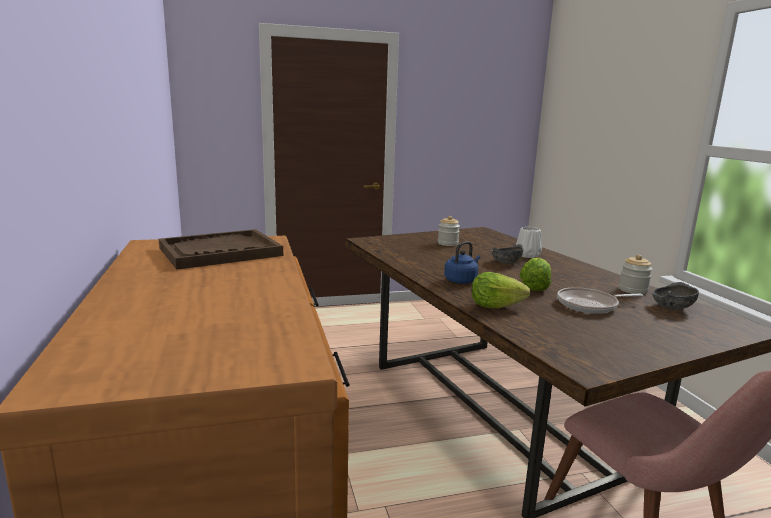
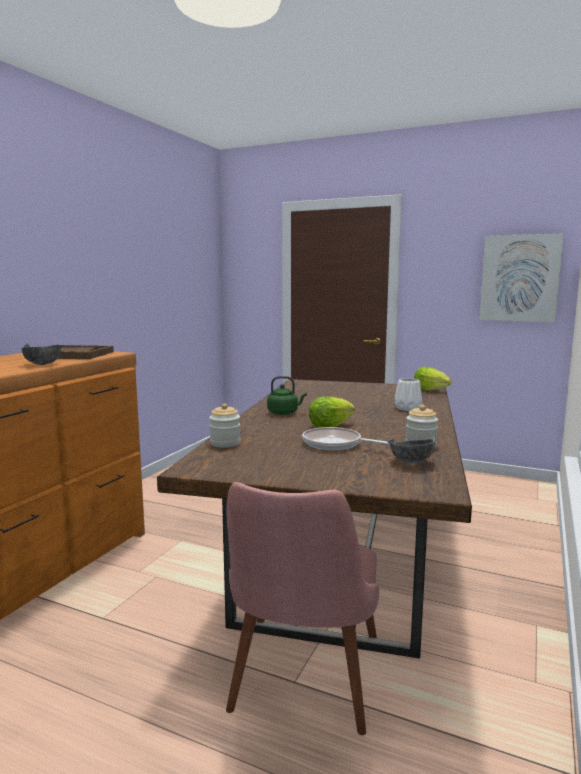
camera: 40 degrees right, 5 degrees down
(448, 243) = (360, 392): jar -> jar (225, 443)
(461, 280) = (284, 413): blue kettle -> green kettle
(495, 306) = (254, 429): lettuce -> lettuce (430, 390)
(499, 123) = (520, 278): none -> picture
(505, 262) = (365, 409): grey bowl -> grey bowl (43, 364)

